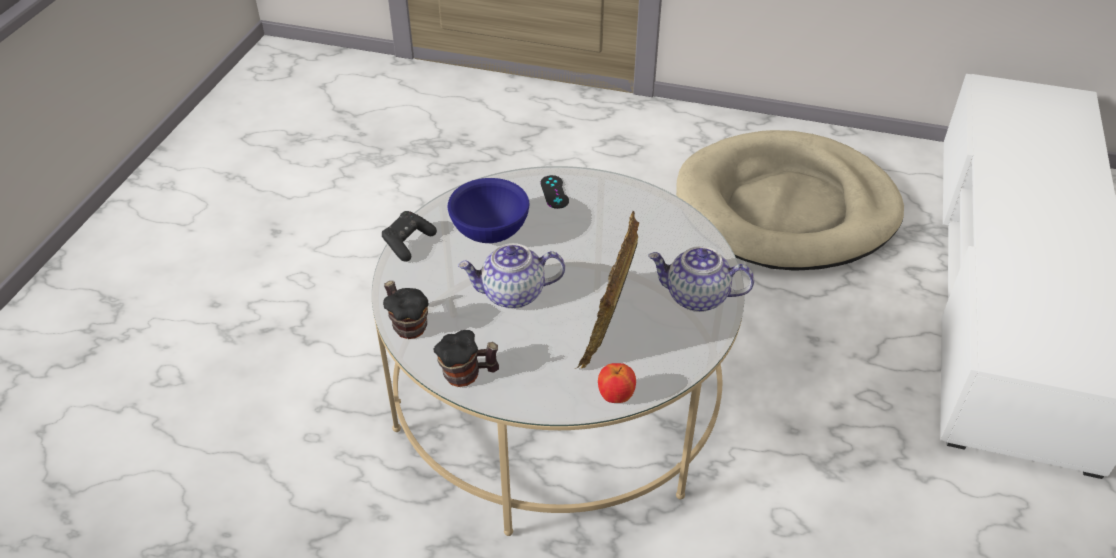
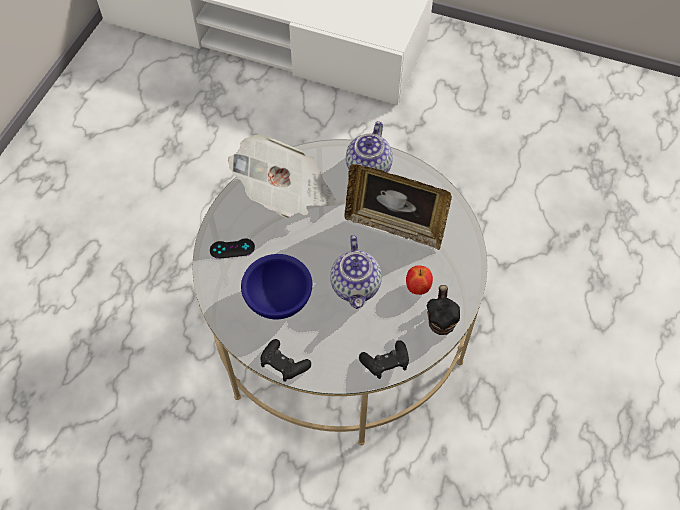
camera: 85 degrees left, 15 degrees up
(407, 325) = (385, 363): mug -> black game controller
(615, 397) = (463, 228): apple -> apple (417, 288)
(640, 226) = (285, 193): none -> newspaper
(786, 208) = (153, 138): beige dog bed -> none

